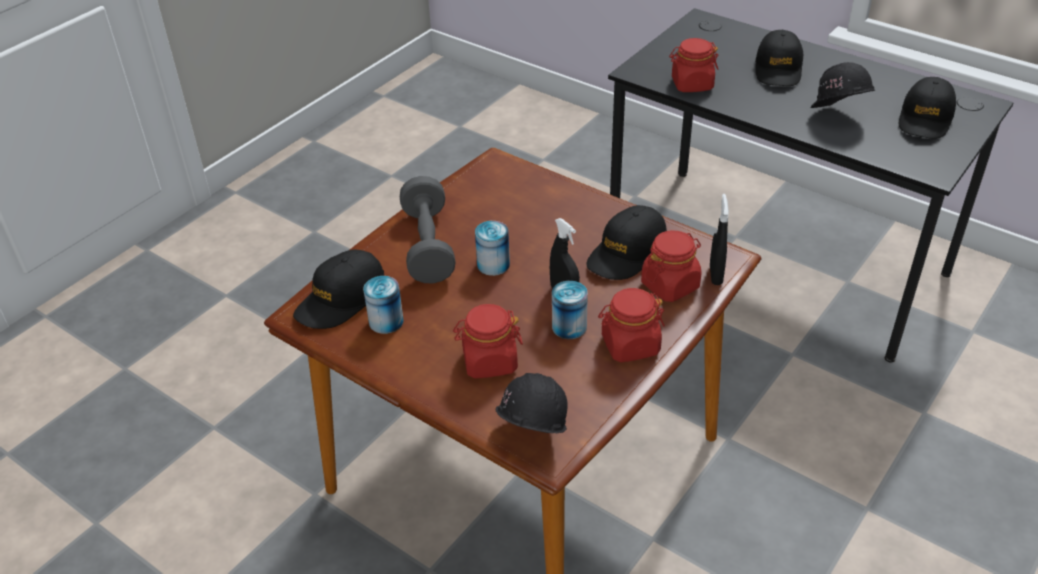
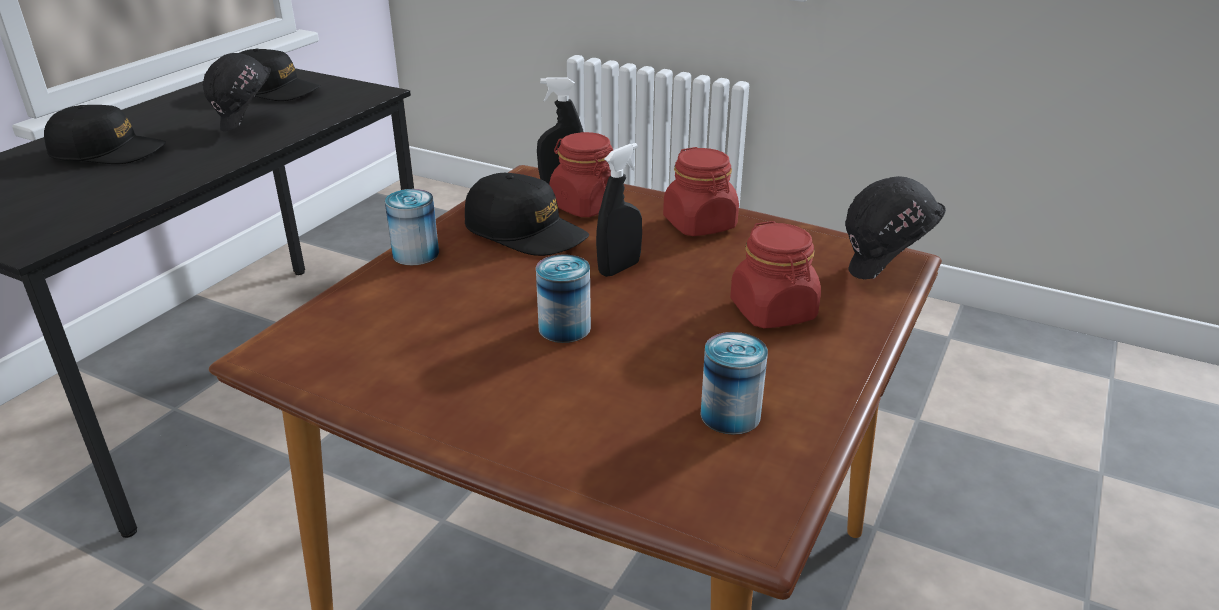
camera: 100 degrees left, 10 degrees down
(341, 299) = (691, 479): black cap -> none
(428, 246) = (522, 397): grey dumbbell -> none
(569, 327) = (682, 261): can -> can (415, 254)
(691, 84) = (107, 203): red jar -> none

